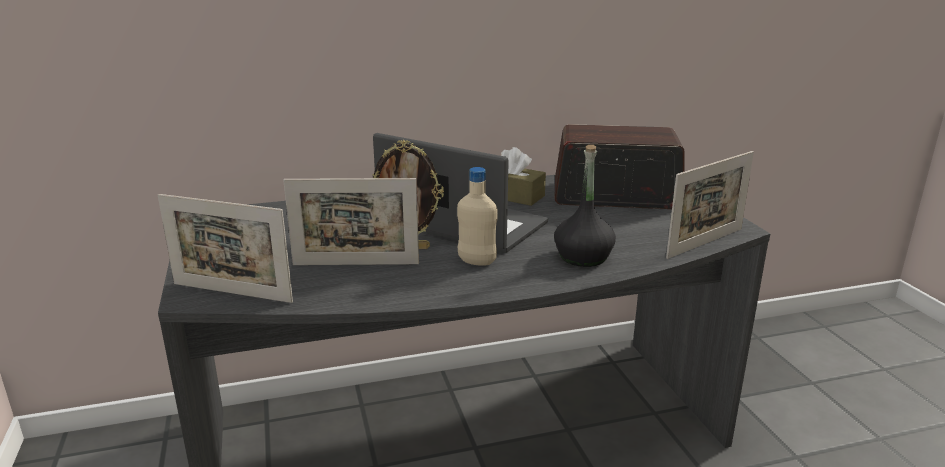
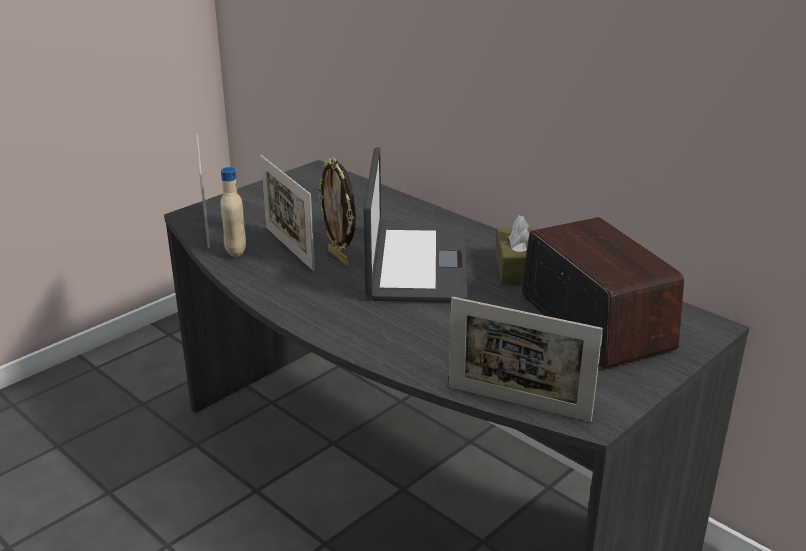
camera: 60 degrees right, 5 degrees up
(477, 262) = (341, 293): beige bottle -> beige bottle (235, 251)
(583, 257) = (403, 340): black bottle -> none

